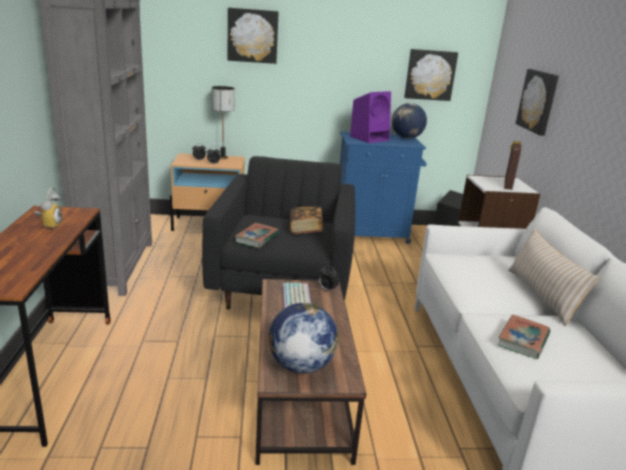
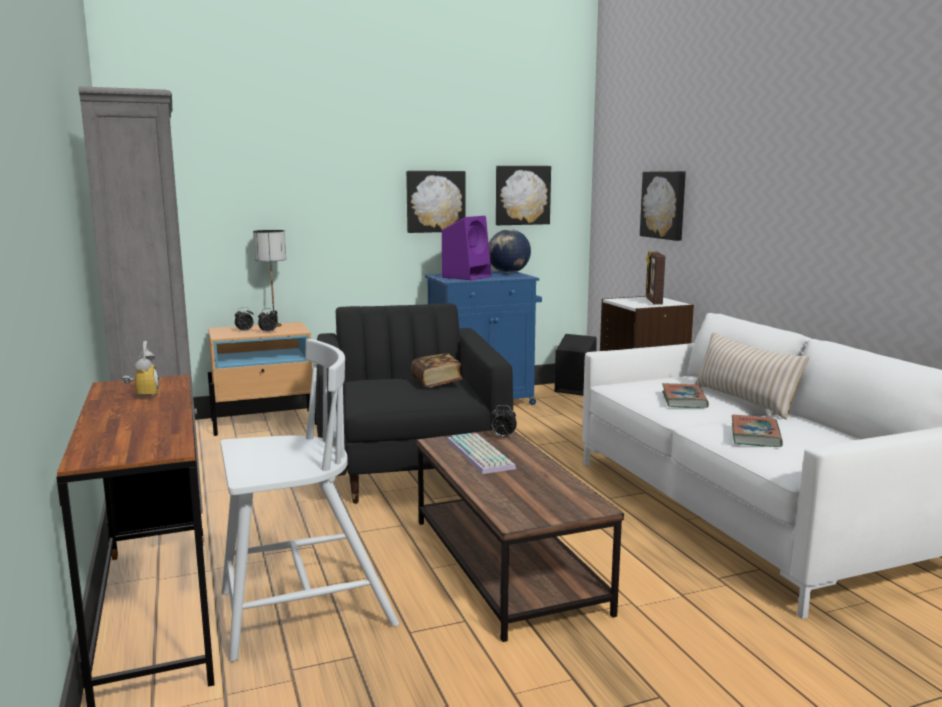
camera: 15 degrees left, 10 degrees down
(138, 397) = (303, 610): none -> white chair
(252, 36) = (300, 162): picture -> picture (435, 201)
(257, 238) = (385, 398): book -> book (684, 400)
(300, 366) = (532, 504): globe -> none

